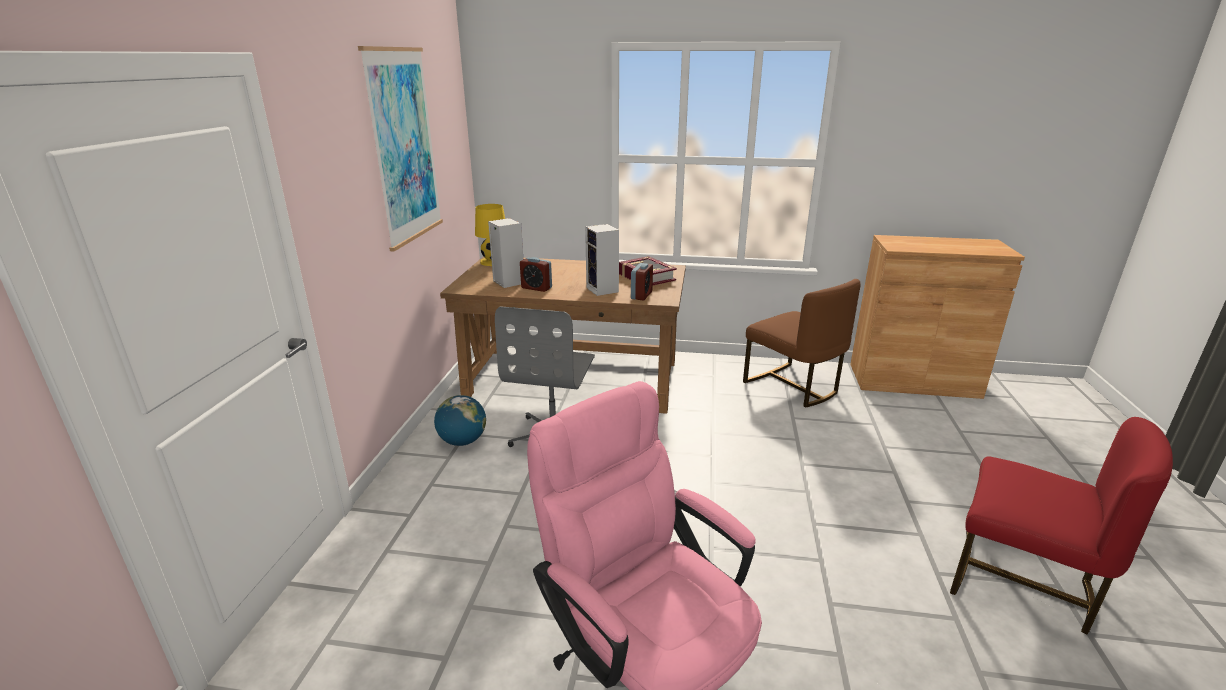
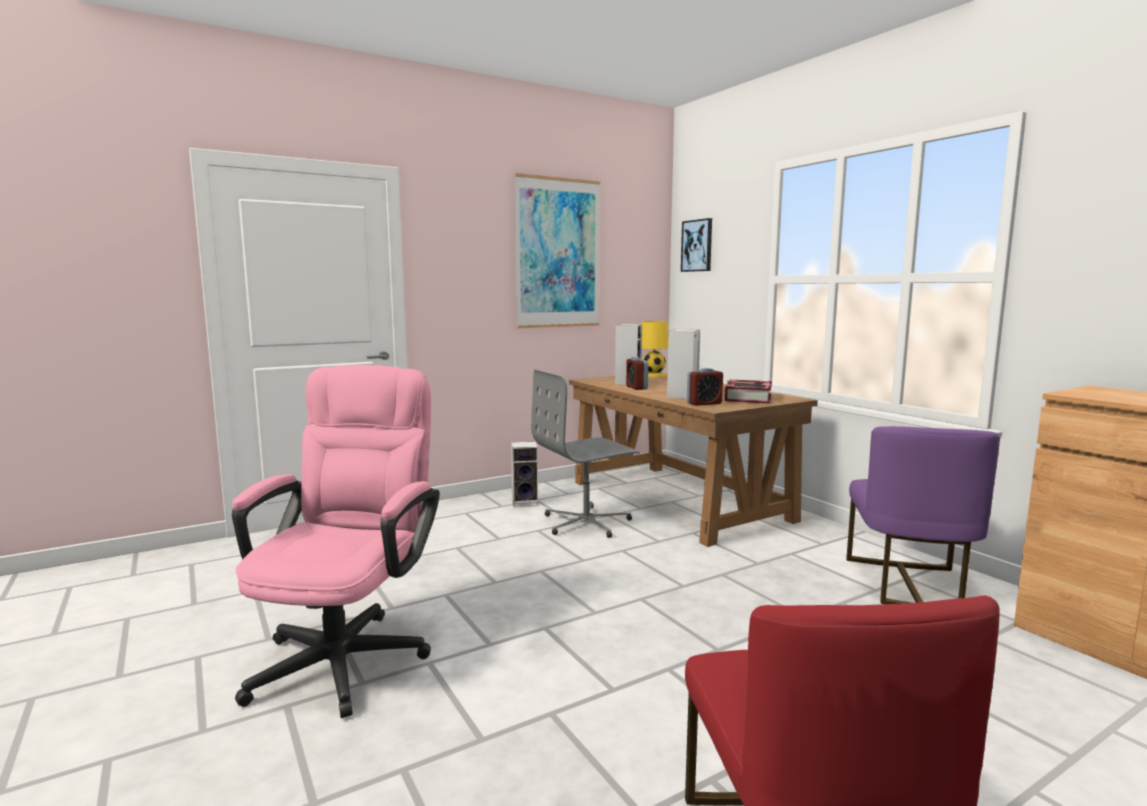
camera: 50 degrees right, 15 degrees down
(462, 441) = (526, 502): globe -> speaker
(510, 118) = (697, 245): none -> picture
(793, 386) = (908, 585): brown chair -> purple chair

